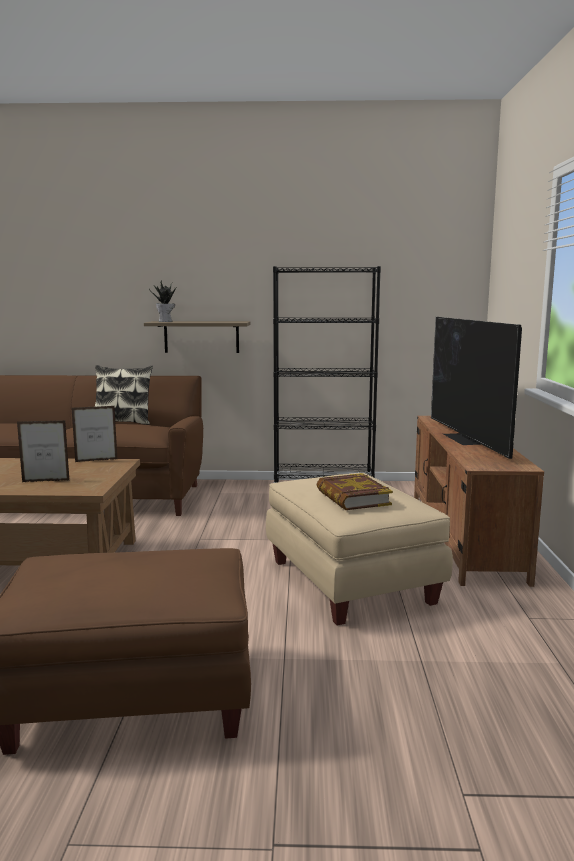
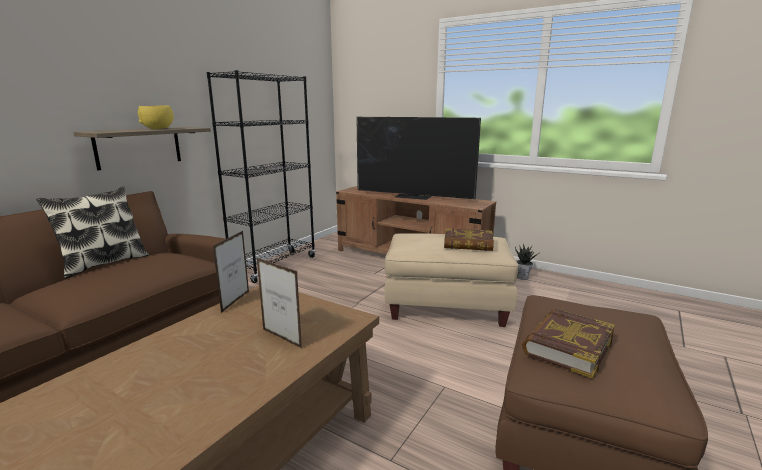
camera: 60 degrees left, 5 degrees up
(46, 481) = (281, 338): picture frame -> picture frame turned 105 degrees clockwise
(92, 561) = (567, 346): none -> book
(166, 321) = (109, 131): potted plant -> potted plant (522, 277)
(206, 321) = (158, 129): none -> yellow bowl

